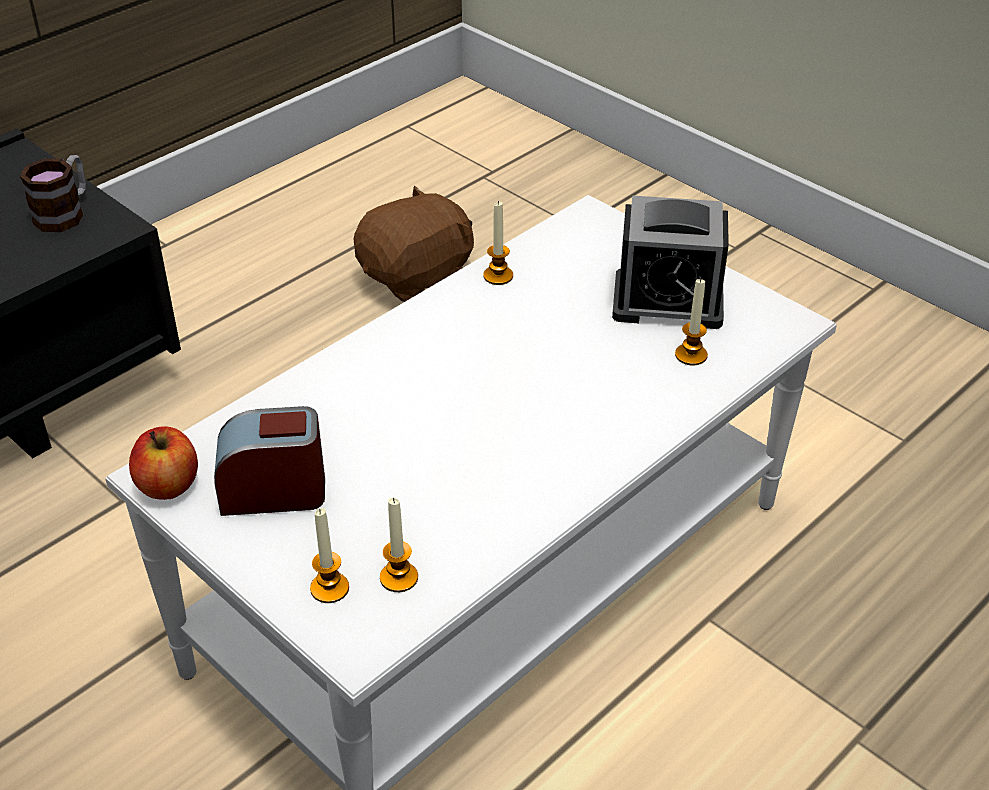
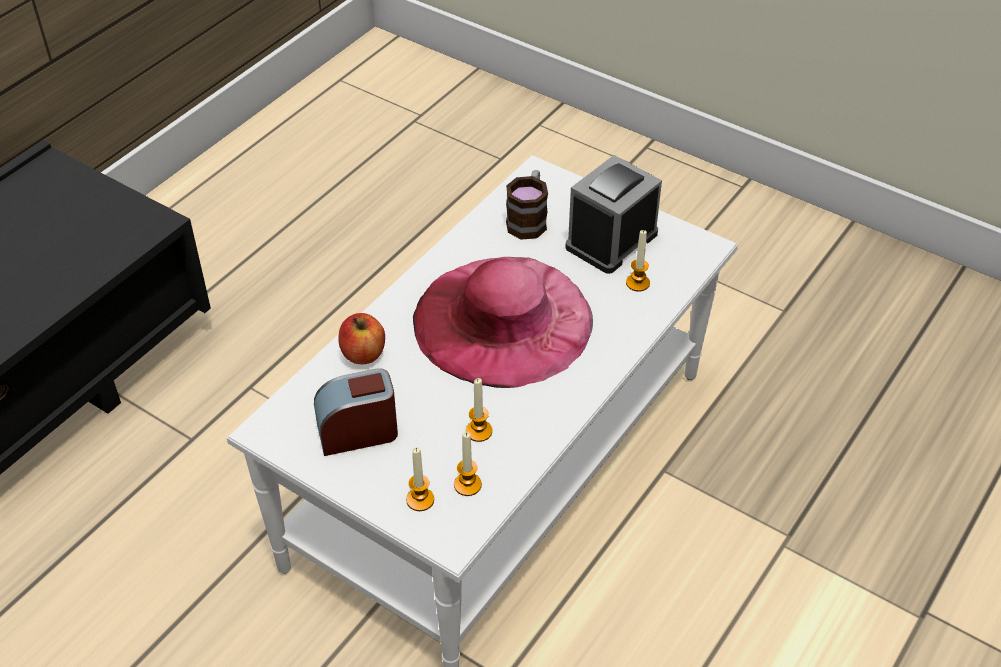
camera: 10 degrees left, 5 degrees up
(65, 213) = (110, 213): mug -> mug (528, 219)
(168, 485) = (277, 437): apple -> apple (363, 353)
(418, 279) = (382, 219): brown plush toy -> none
(498, 276) = (479, 234): candle -> candle (479, 431)
(501, 379) = (503, 320): none -> pink hat
(667, 301) = (611, 240): alarm clock -> alarm clock turned 135 degrees clockwise

